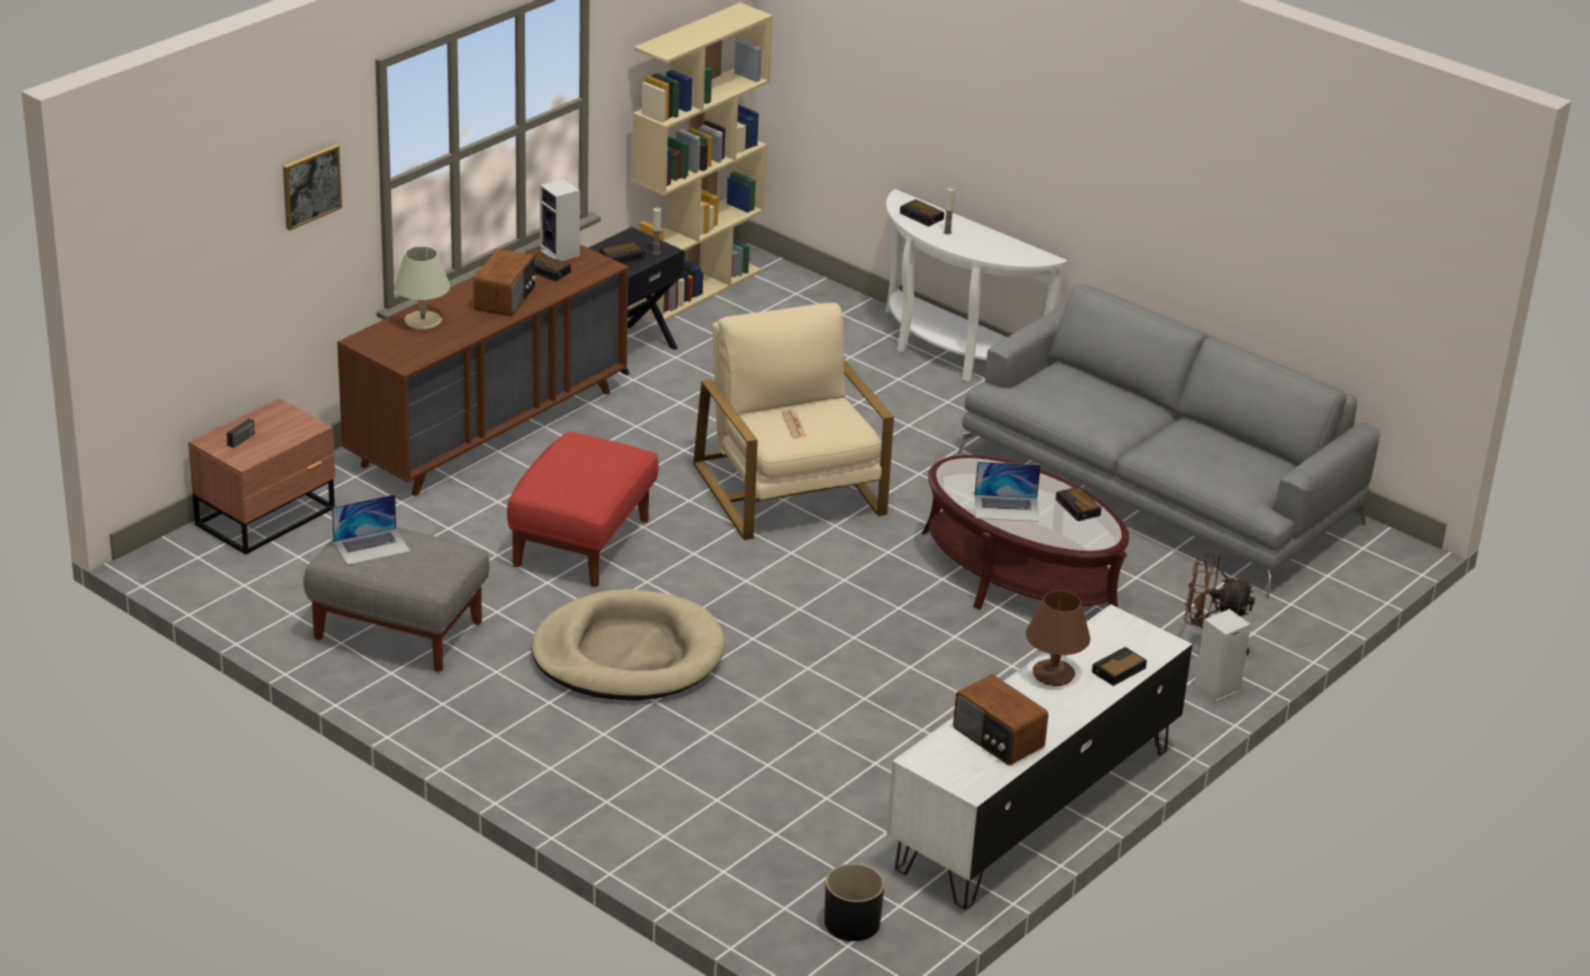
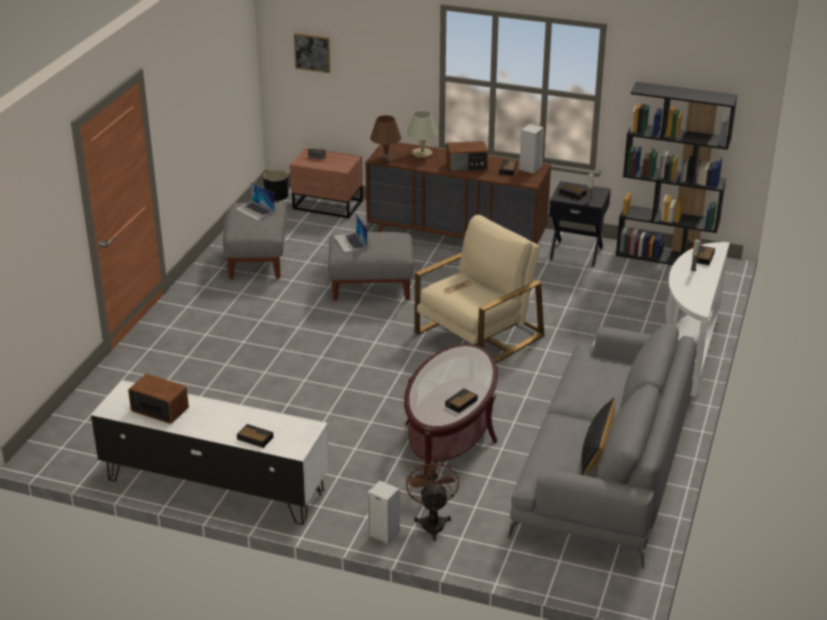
camera: 70 degrees right, 0 degrees up
(311, 186) = (391, 53): picture -> picture (312, 52)
(581, 544) = (370, 287): red ottoman -> grey ottoman
(628, 654) = (279, 324): beige dog bed -> none
(696, 289) = (666, 256): beige bookcase -> black bookcase
(851, 923) = (81, 444): black planter -> black planter (276, 195)
(997, 738) = (160, 409): radio -> radio turned 90 degrees clockwise
(1006, 508) = (438, 377): laptop -> laptop (350, 242)
(1054, 674) = (237, 416): brown table lamp -> brown table lamp (386, 158)
(1232, 446) = (596, 451): none -> black pillow

